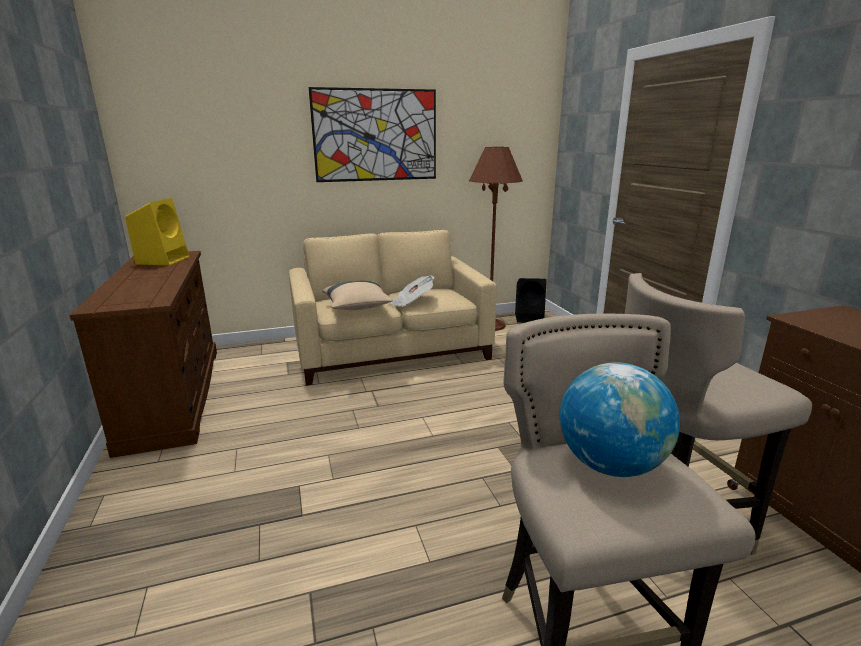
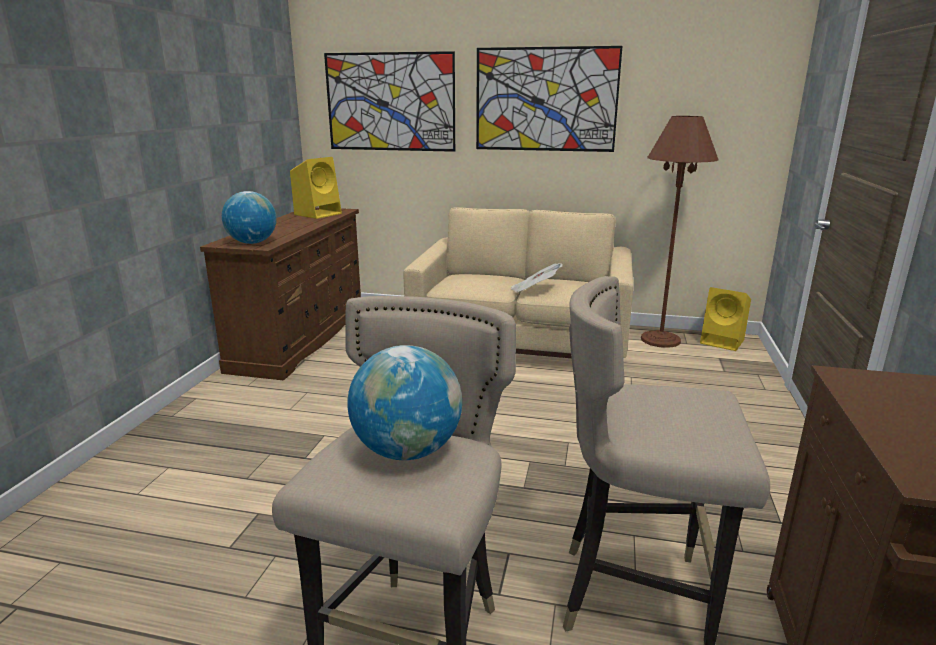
camera: 30 degrees right, 0 degrees up
(135, 300) = (252, 242): none -> globe
(221, 139) = (390, 102): none -> picture
(357, 307) = (471, 285): beige pillow -> none
(530, 318) = (723, 342): black speaker -> yellow speaker

